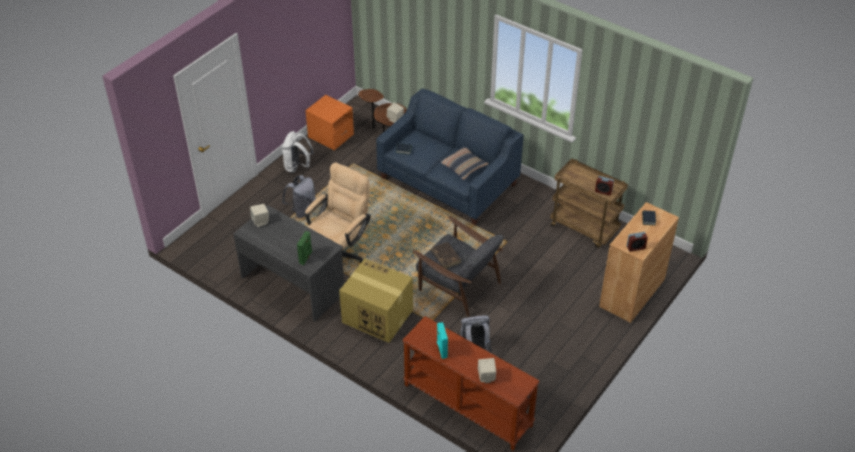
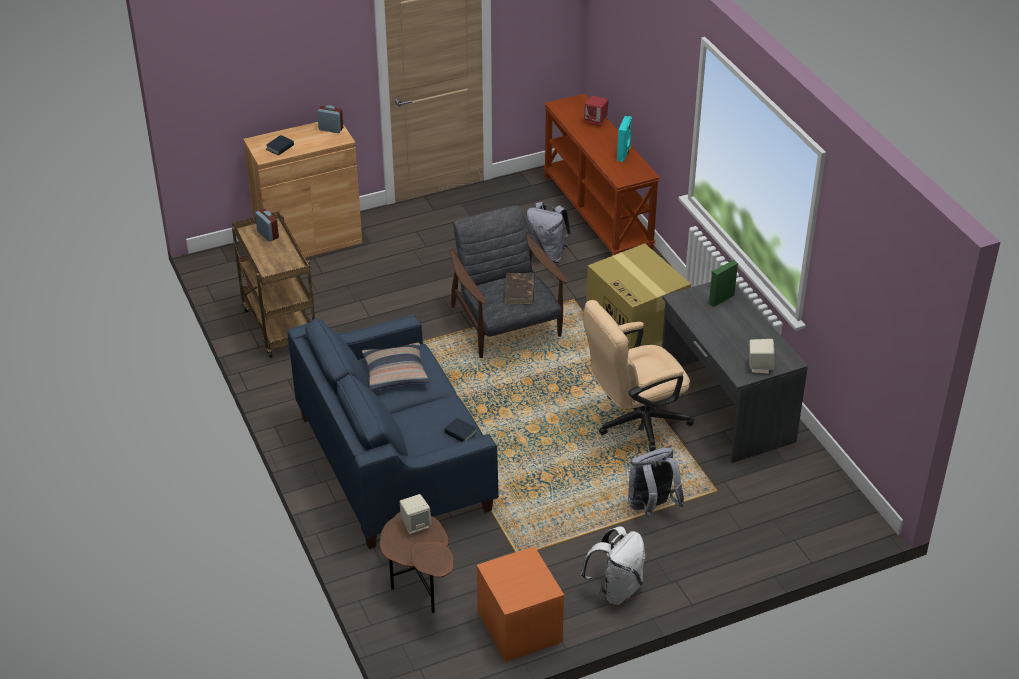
camera: 150 degrees left, 5 degrees down
(486, 377) = (596, 120): beige speaker -> red speaker

